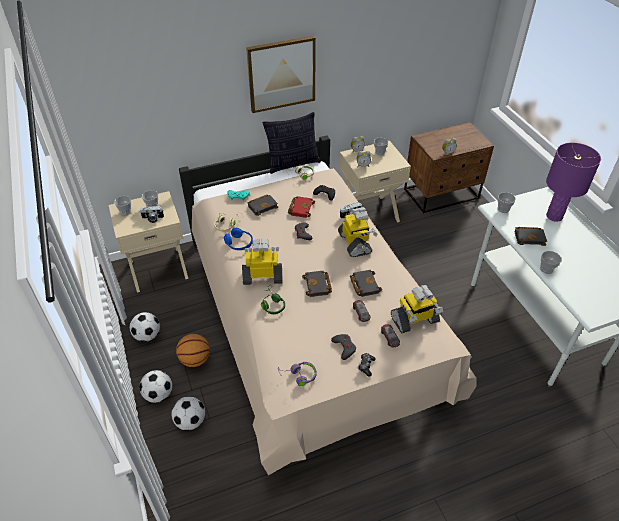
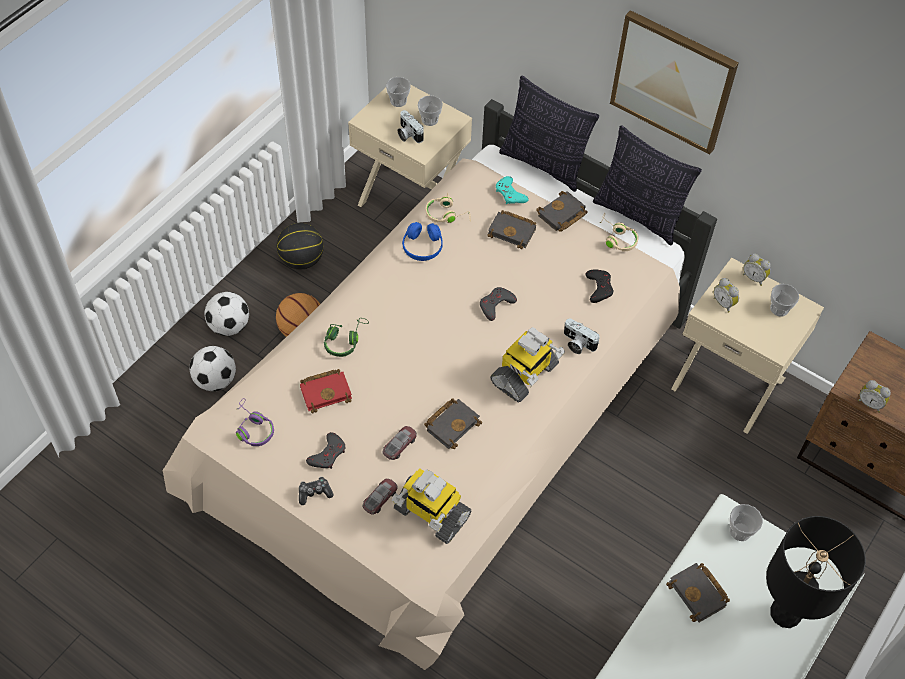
camera: 55 degrees right, 10 degrees up
(147, 336) = (301, 260): football -> basketball
(230, 178) = (544, 164): none -> pillow
(263, 276) = (383, 305): toy robot -> none
(300, 208) = (544, 275): red book -> red book (326, 391)
(318, 286) = (411, 373): black book -> black book (561, 215)
(546, 269) = (641, 642): cup -> none
(554, 216) = (785, 613): purple table lamp -> black table lamp

